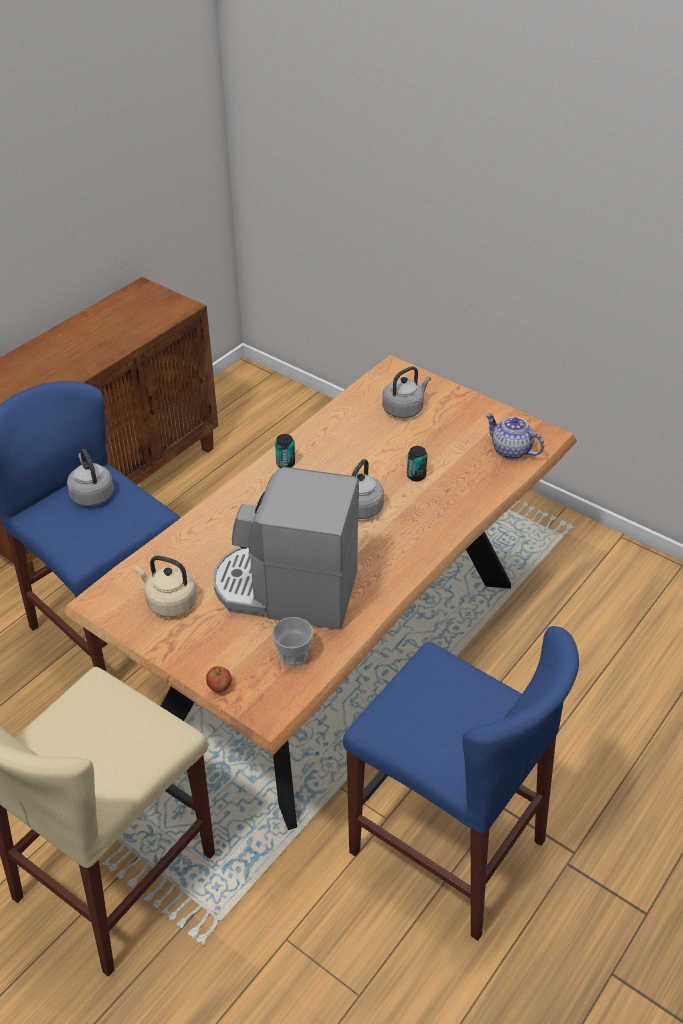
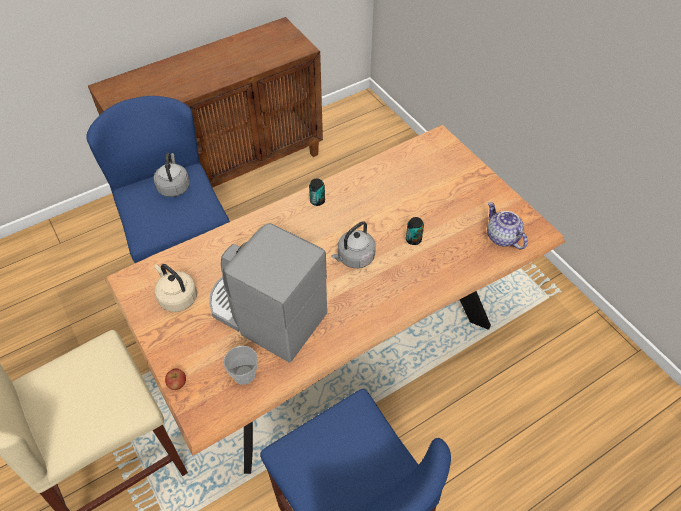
camera: 20 degrees right, 10 degrees up
(404, 409) = (431, 176): grey kettle -> none

